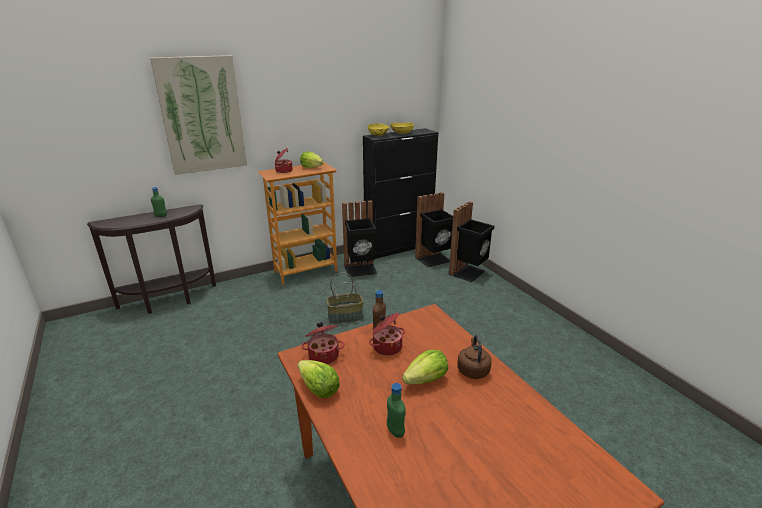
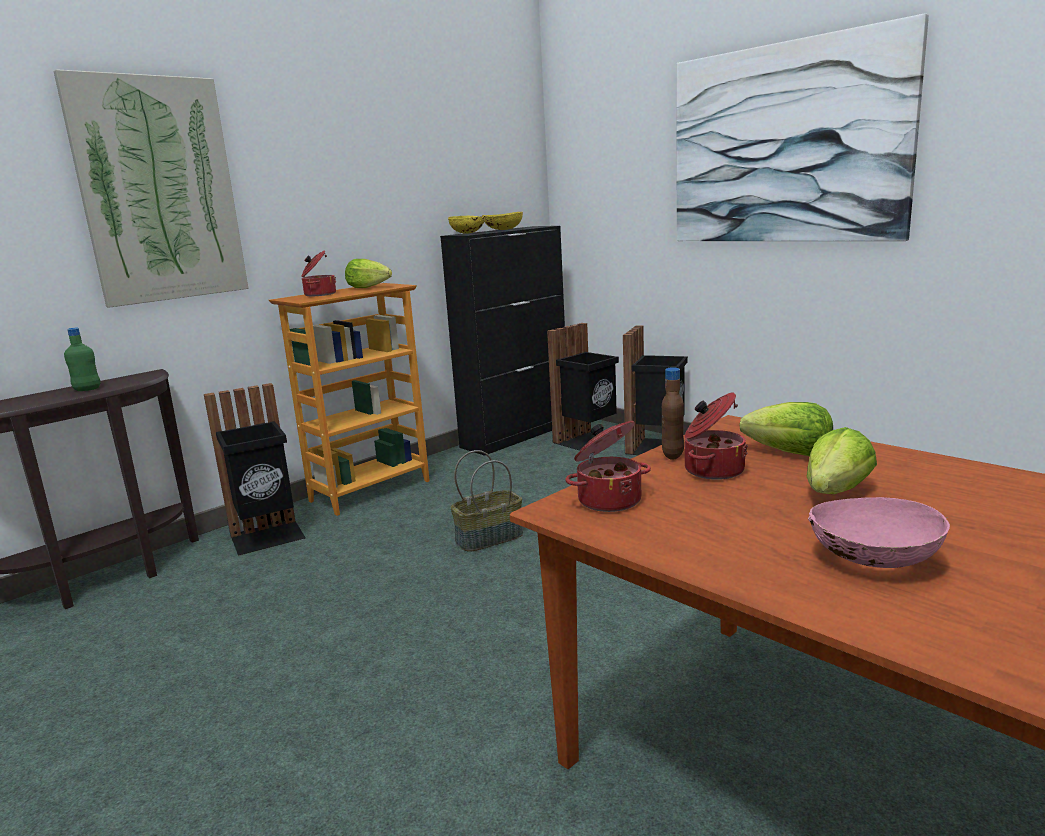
camera: 15 degrees left, 10 degrees down
(318, 389) = (654, 541): lettuce -> lettuce (789, 453)
(361, 270) = (471, 473): black trash can -> black trash can (268, 537)
(395, 431) = (873, 561): green bottle -> pink bowl
(472, 369) = (896, 467): brown kettle -> none
(560, 116) = (785, 144): none -> picture

